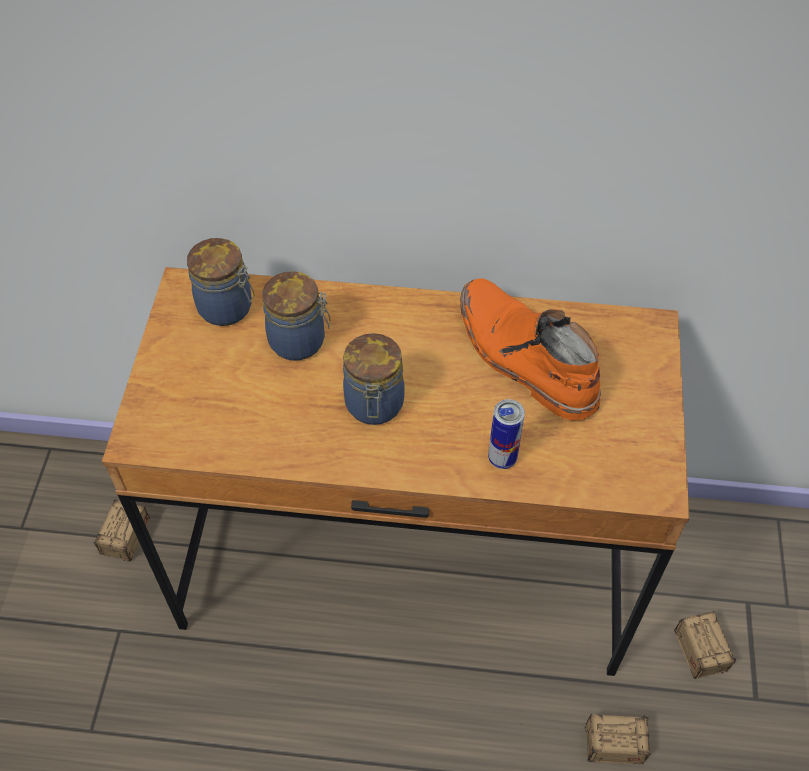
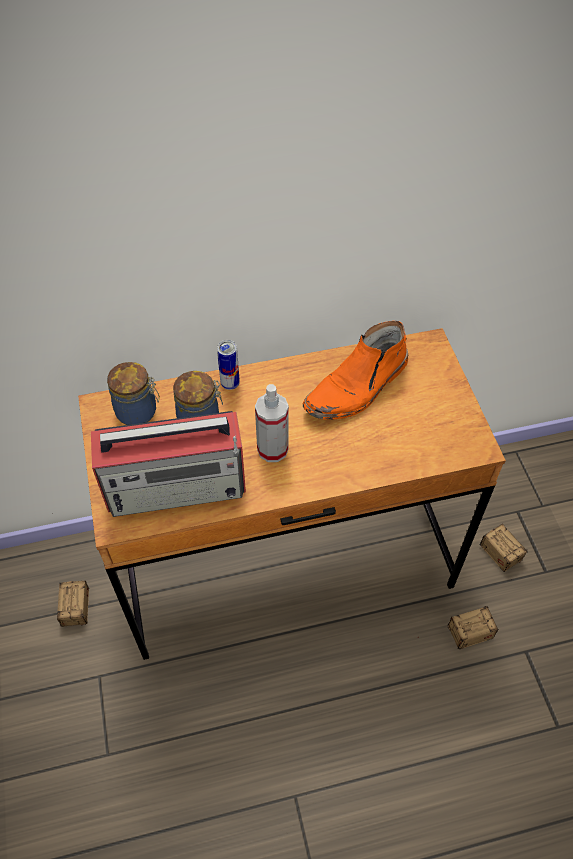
camera: 20 degrees left, 0 degrees up
(234, 416) = (178, 486): none -> radio
(374, 406) = (272, 449): jar -> spray bottle
(502, 458) = (373, 458): can -> can (230, 384)
(523, 358) = (357, 387): orange boot -> orange boot turned 75 degrees counterclockwise

